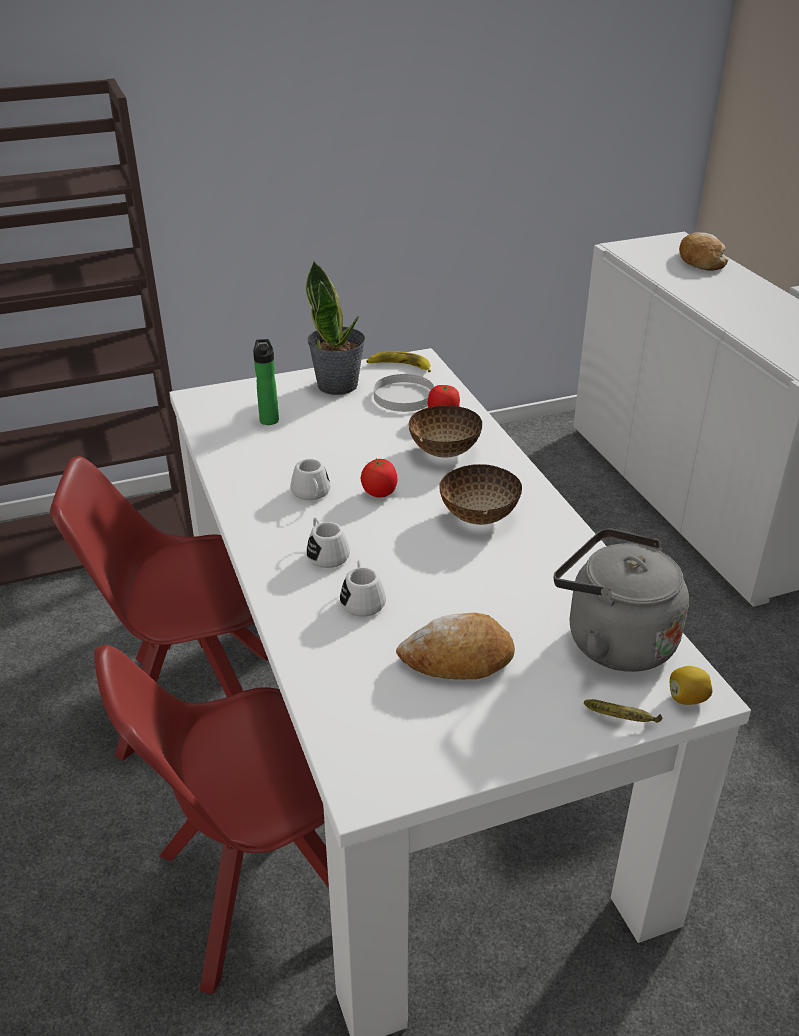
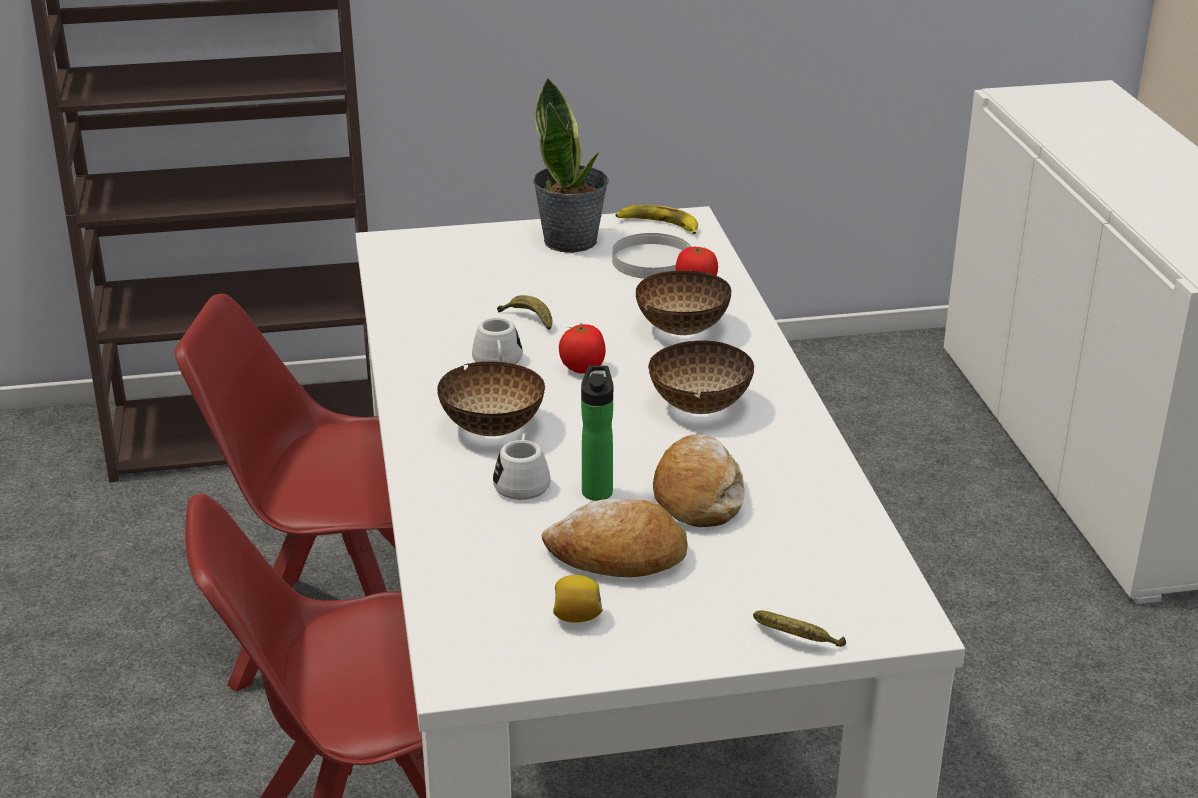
camera: 10 degrees right, 5 degrees down
(269, 419) = (470, 273): bottle -> bottle (597, 489)
(325, 454) = (528, 319): none -> banana
(325, 553) = (494, 428): white mug -> bowl
(613, 640) = (819, 556): grey kettle -> none
(687, 698) = (887, 627): lemon -> lemon (576, 617)
(700, 260) = (1117, 119): bread -> bread (698, 495)

